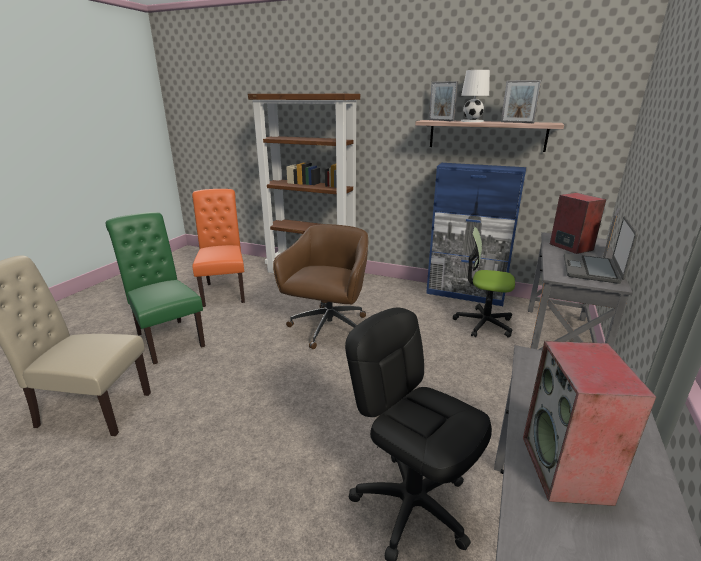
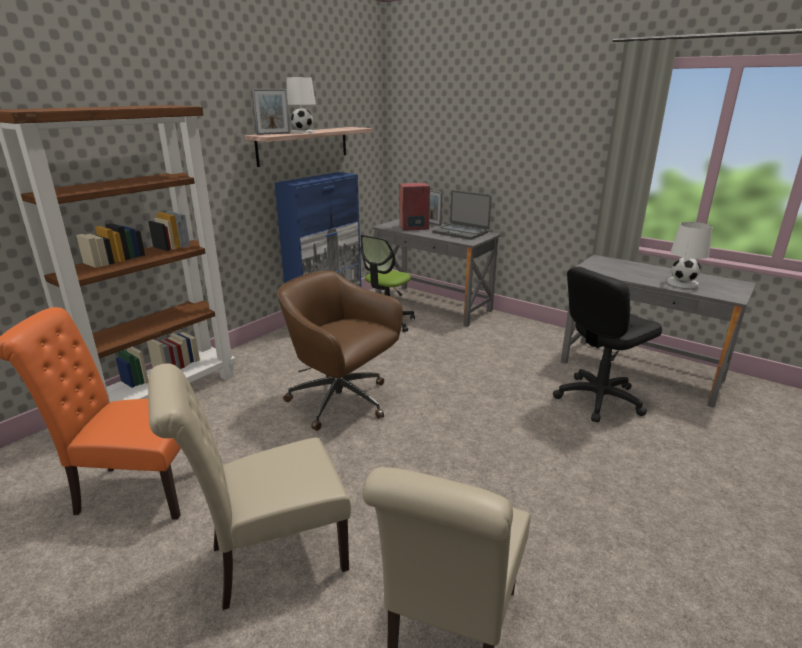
camera: 75 degrees left, 0 degrees up
(167, 338) = (269, 559): green chair -> beige chair
(517, 122) = (337, 129): picture frame -> none
(567, 470) = (683, 283): speaker -> white table lamp

